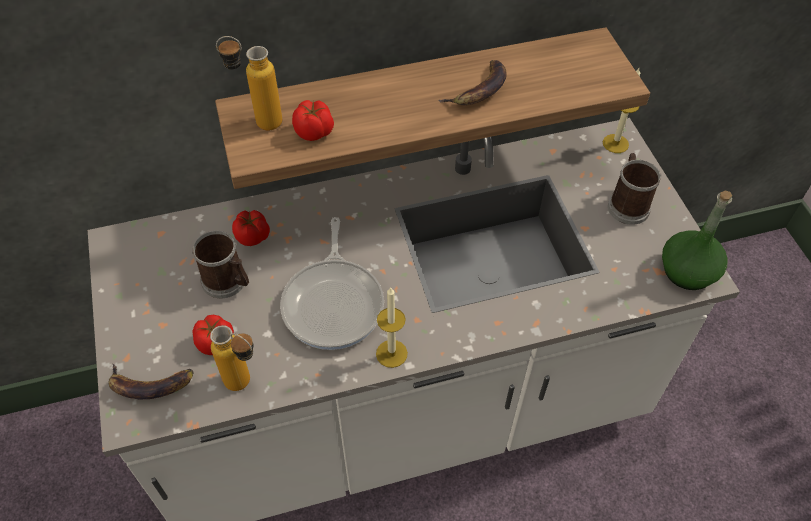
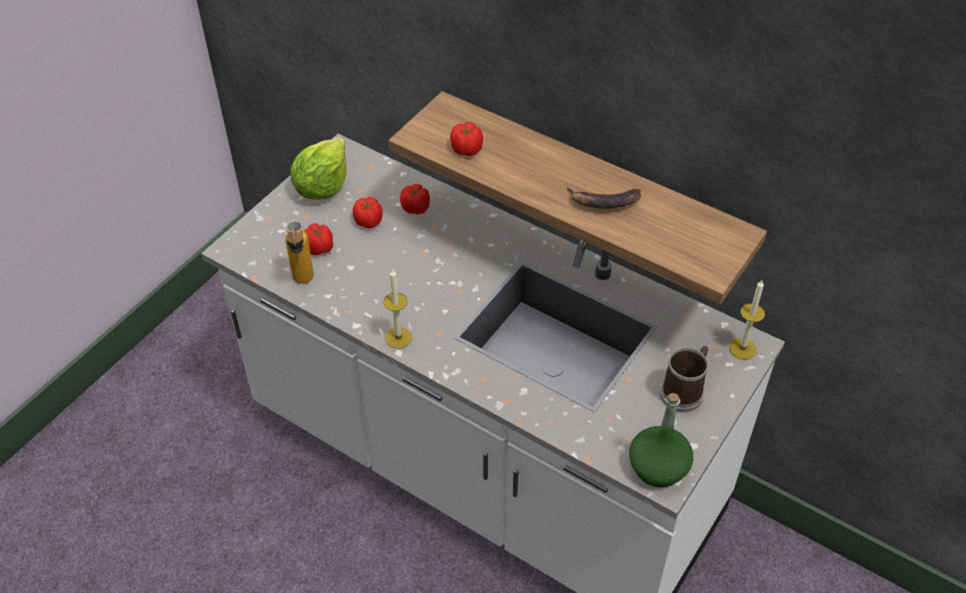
camera: 50 degrees right, 5 degrees down
(140, 287) = (322, 186): none -> lettuce
(149, 385) = (261, 240): banana -> none
(228, 282) = (368, 222): mug -> tomato
(258, 122) = (444, 121): bottle -> none
(334, 303) = (407, 283): frying pan -> none

